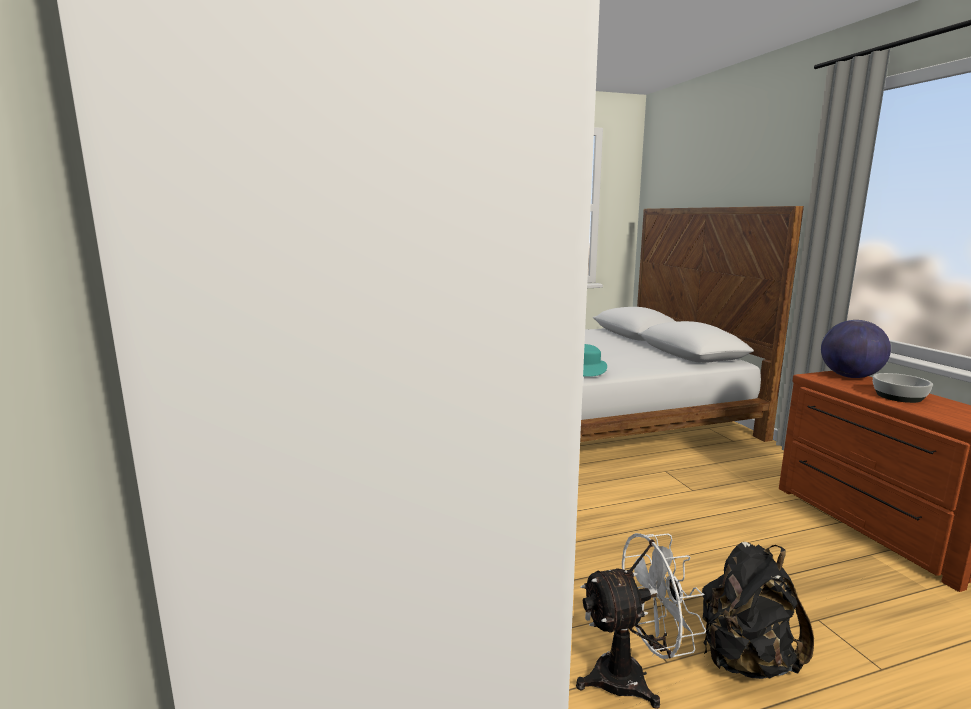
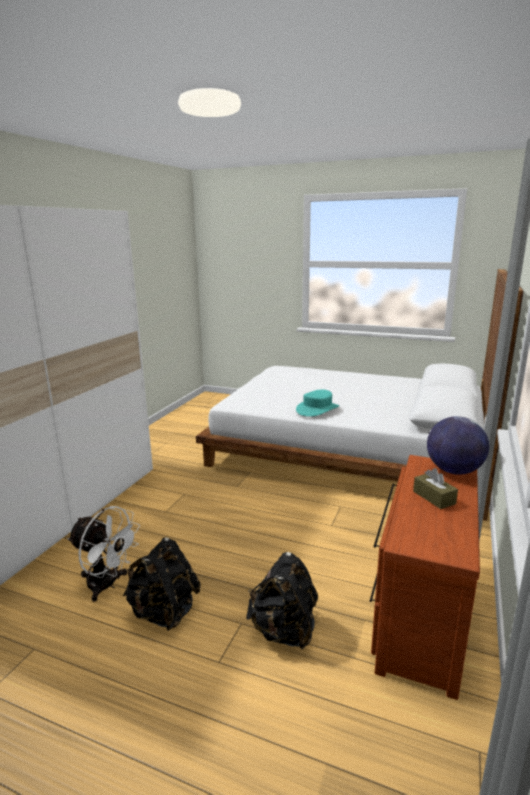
camera: 40 degrees right, 5 degrees up
(853, 601) = (284, 630): none -> black backpack
(899, 396) = (434, 497): bowl -> brown tissue box

